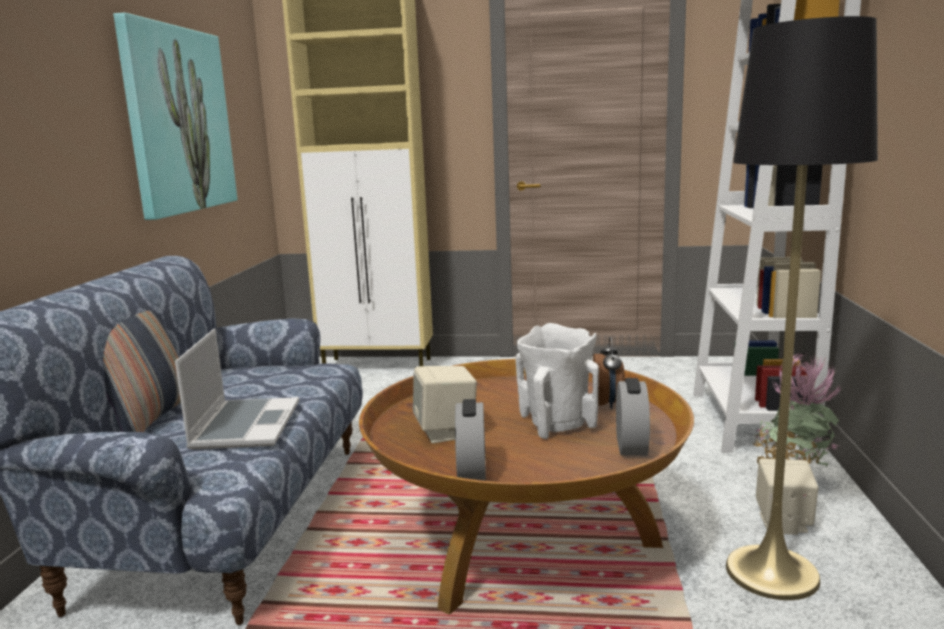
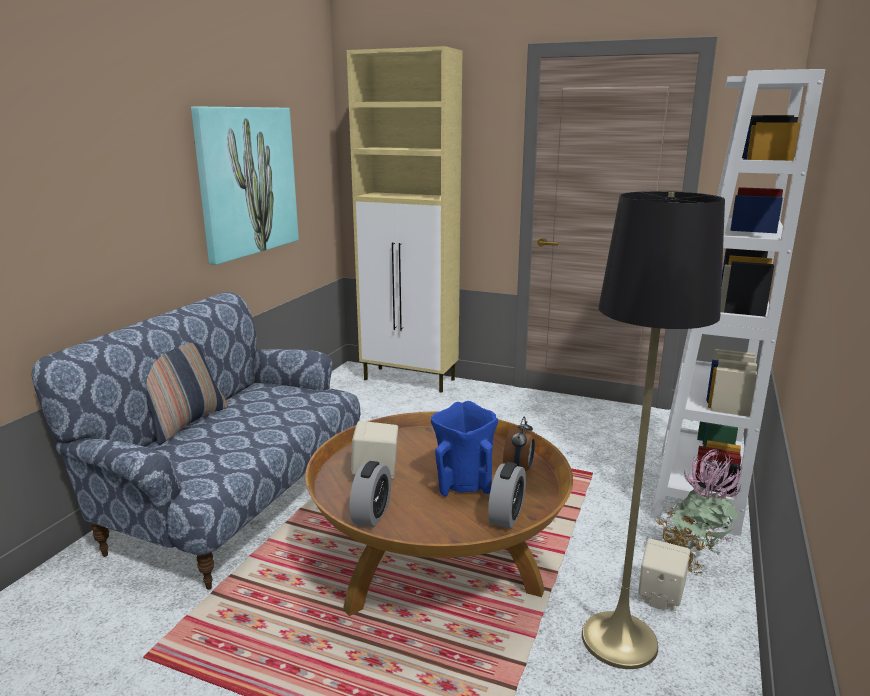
camera: 15 degrees right, 5 degrees up
(245, 425) = (241, 441): laptop -> none
(557, 425) = (463, 484): white vase -> blue vase

